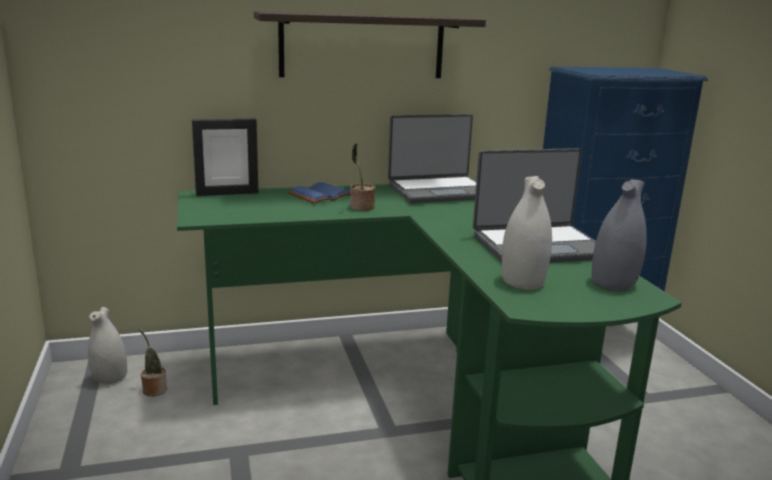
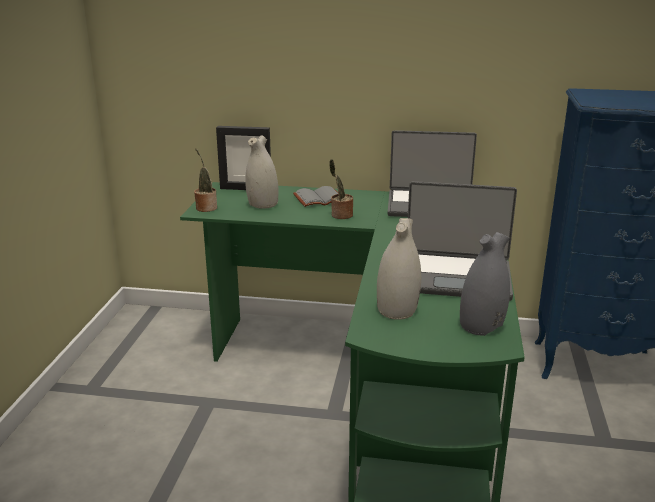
camera: 25 degrees right, 5 degrees up
(109, 378) = (155, 324): white vase -> white vase (262, 204)
(153, 389) = (179, 339): potted plant -> potted plant (205, 207)
(320, 195) = (319, 198): blue book -> grey book
(362, 46) = (372, 64): shelf -> none

